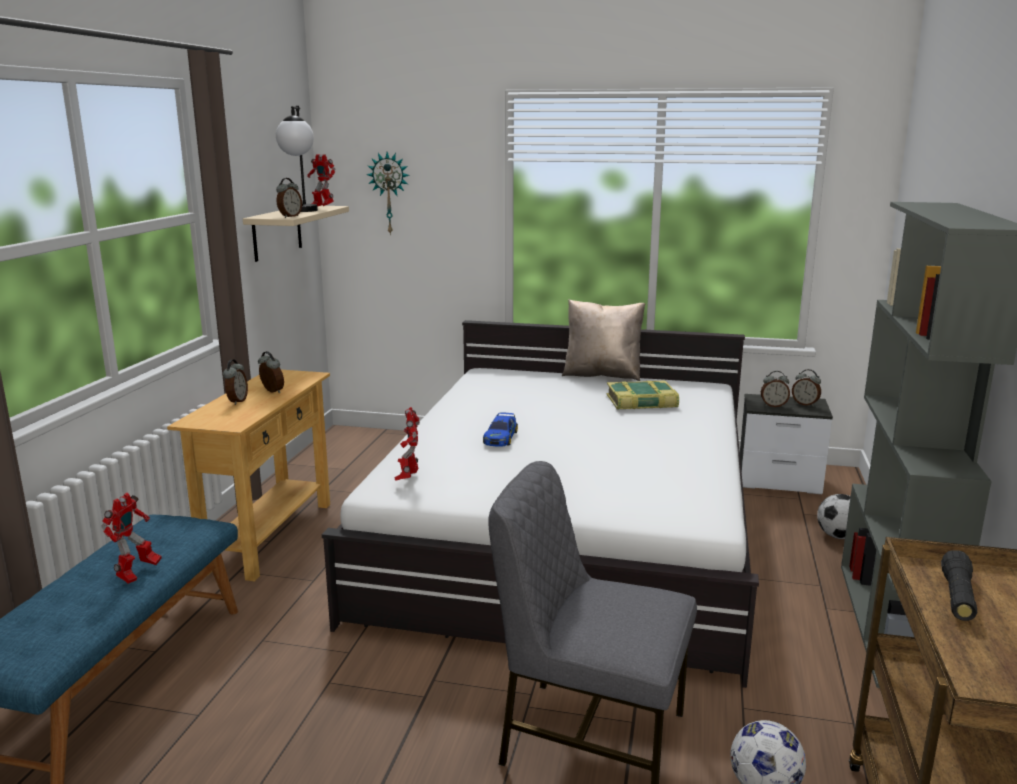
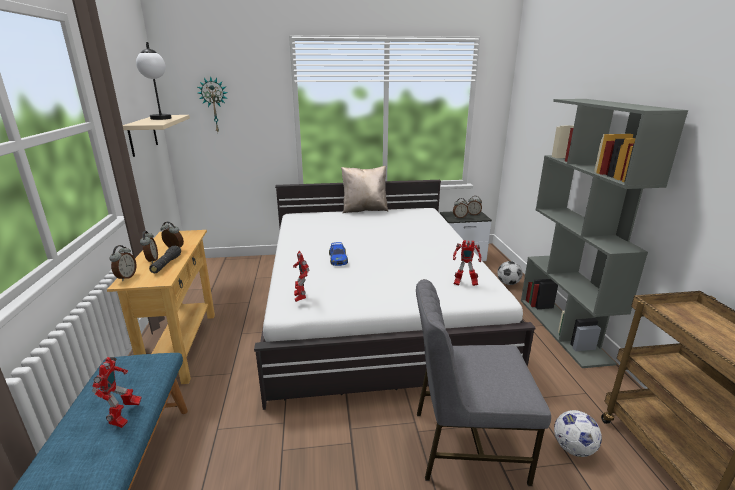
camera: 20 degrees left, 5 degrees up
(289, 217) = (157, 123): alarm clock -> alarm clock (126, 277)
(322, 208) = (172, 116): toy robot -> toy robot (464, 284)
(641, 402) = (399, 224): book -> none
(957, 597) = (693, 326): black flashlight -> black flashlight (166, 265)

